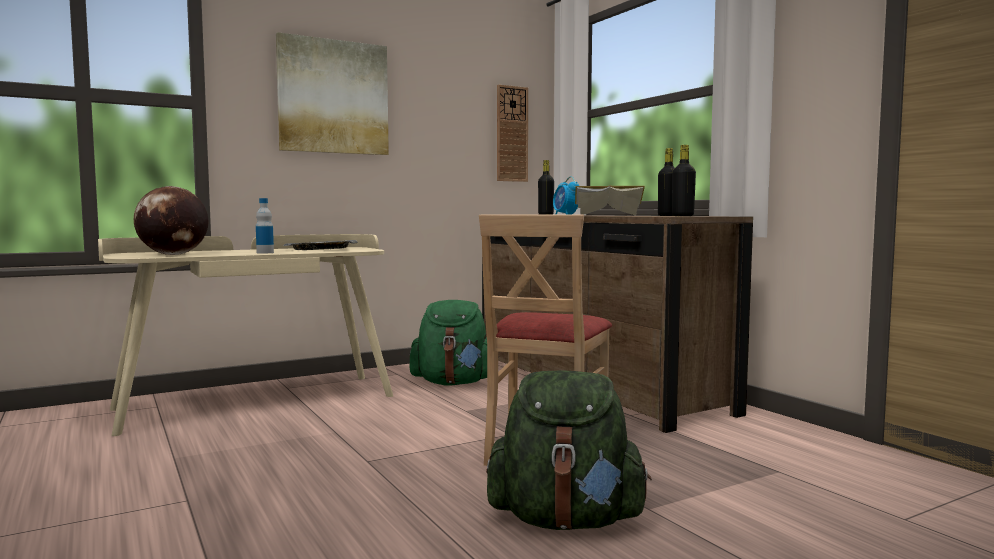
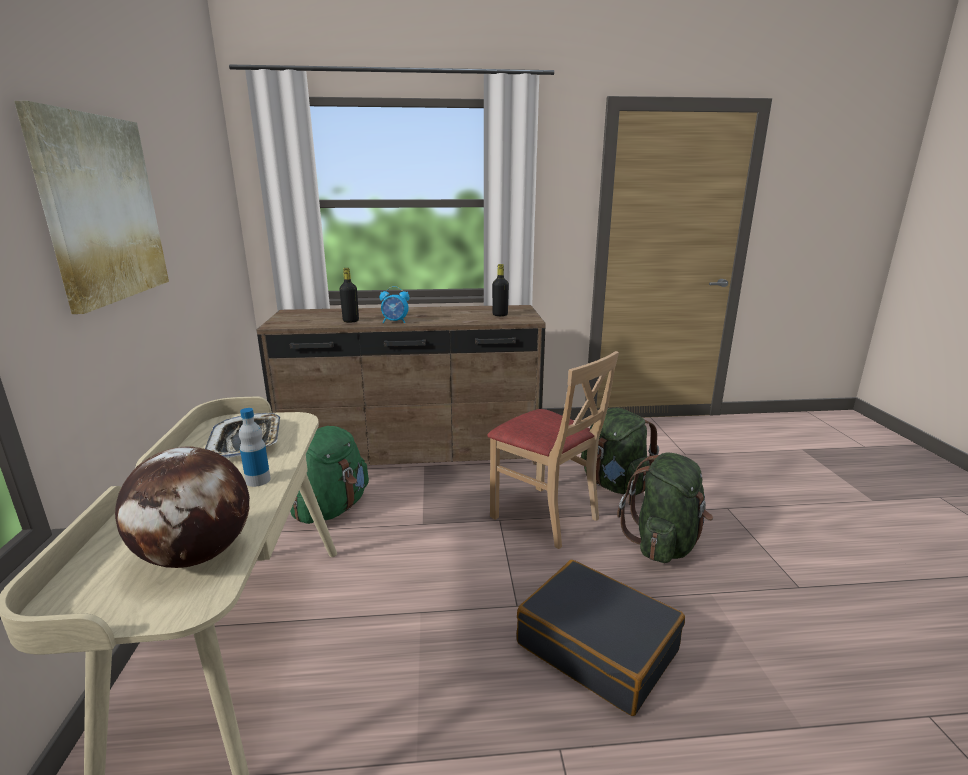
camera: 65 degrees left, 15 degrees up
(324, 501) = (597, 647): none -> black suitcase
(511, 134) = (224, 225): wall clock -> none
(608, 215) = (450, 320): book -> none
(682, 216) = (526, 316): black bottle -> none
(686, 477) = (614, 484): none -> green backpack

